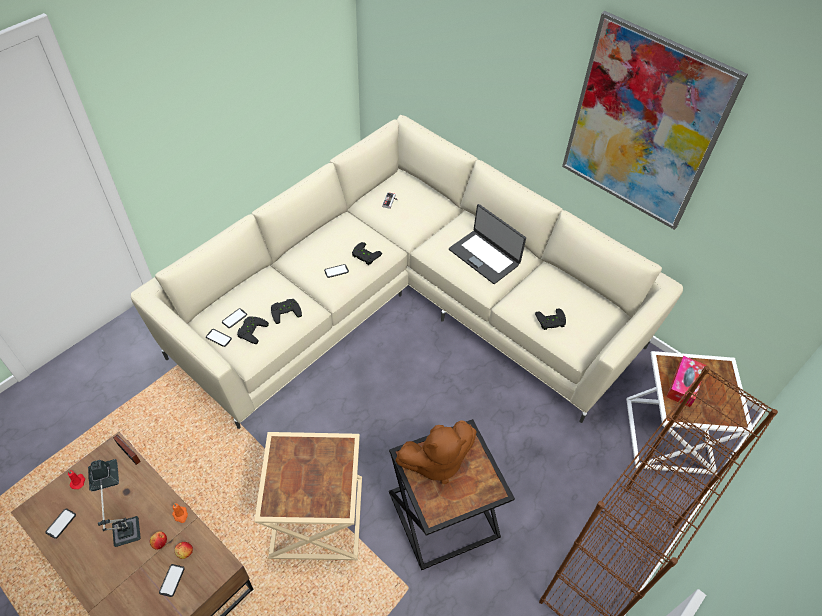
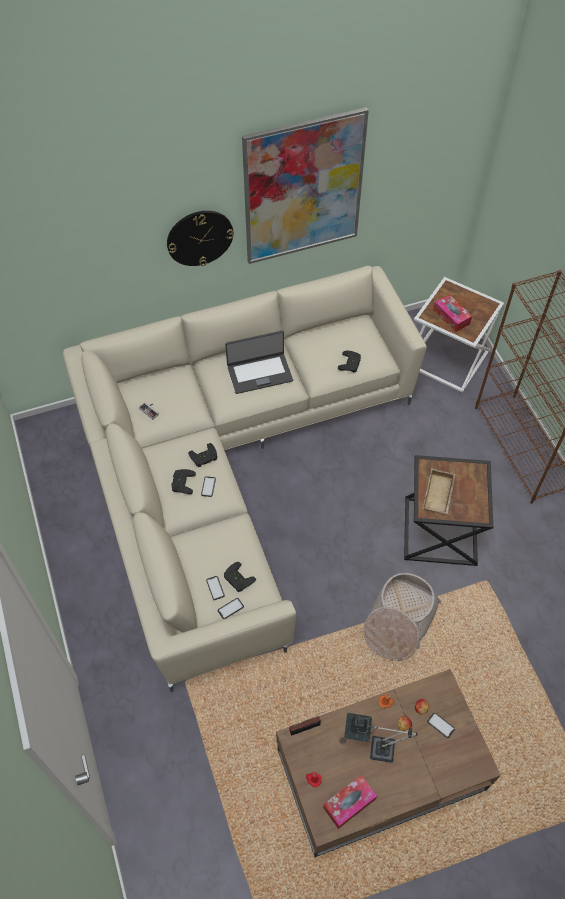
camera: 60 degrees left, 5 degrees up
(61, 523) = (349, 803): phone -> tissue box
(285, 311) = (230, 544): black game controller -> black game controller (181, 482)
(315, 515) = (398, 621): beige side table -> basket
(436, 462) = (439, 495): brown plush toy -> beige tray
(532, 100) = (199, 238): none -> wall clock

